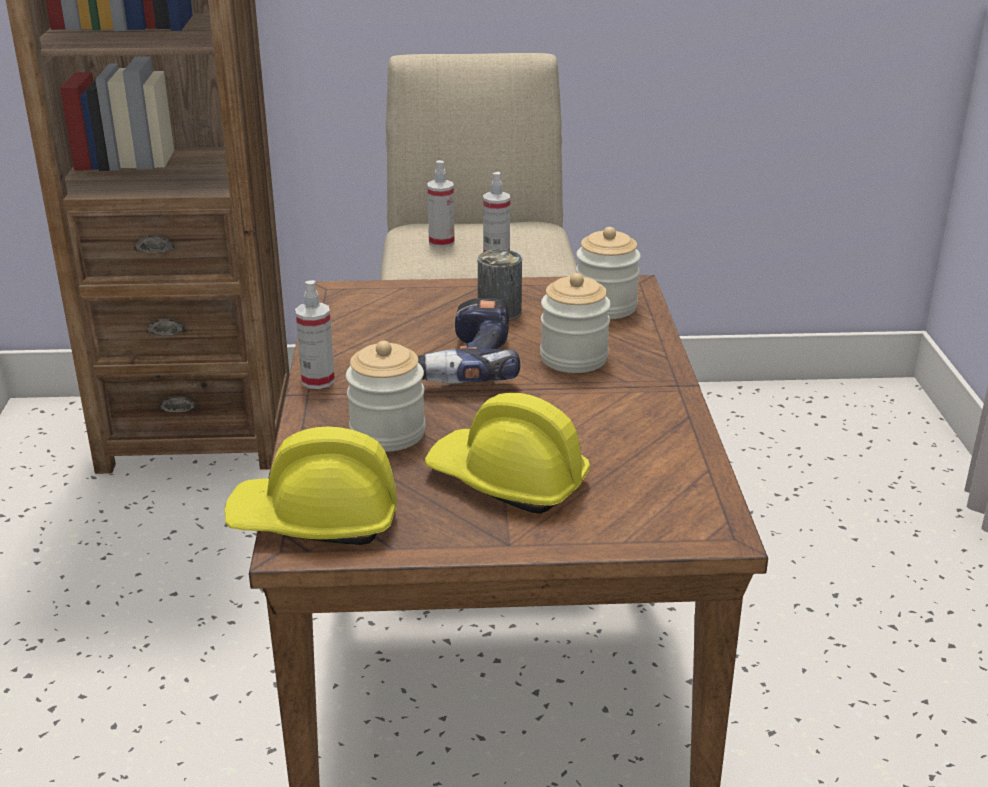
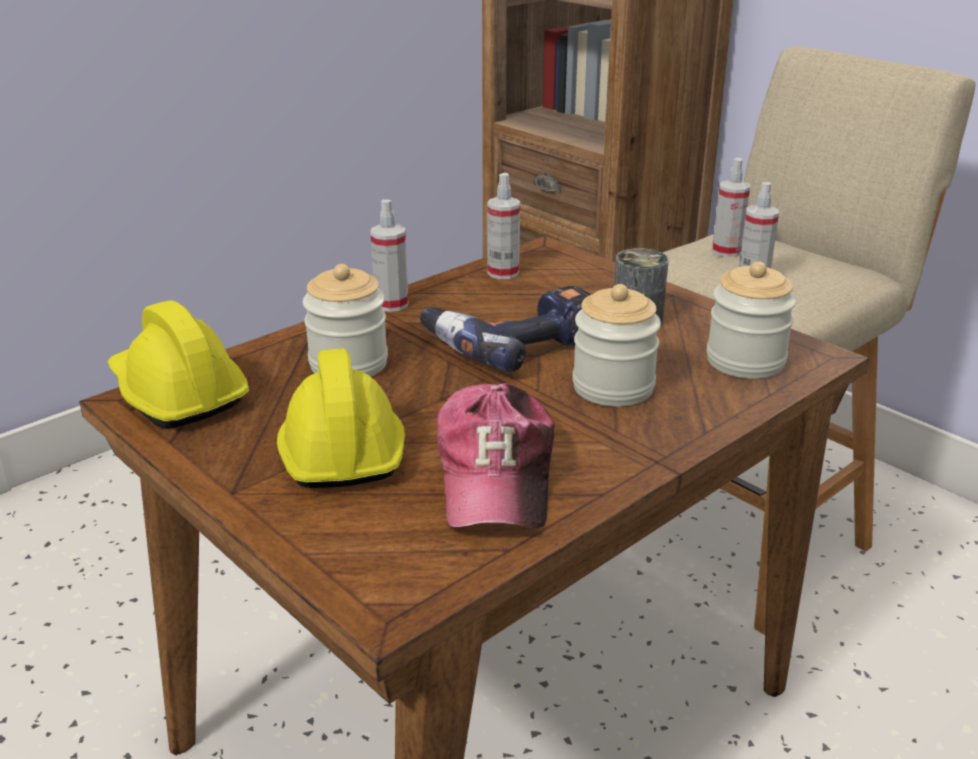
camera: 50 degrees right, 0 degrees up
(344, 321) = (503, 273): none -> spray bottle
(622, 440) = (496, 475): none -> cap

